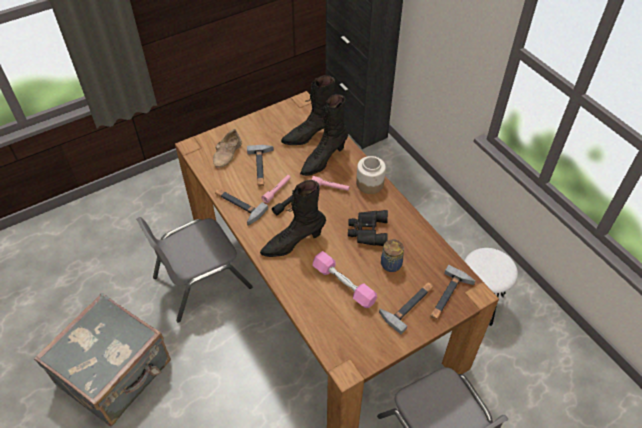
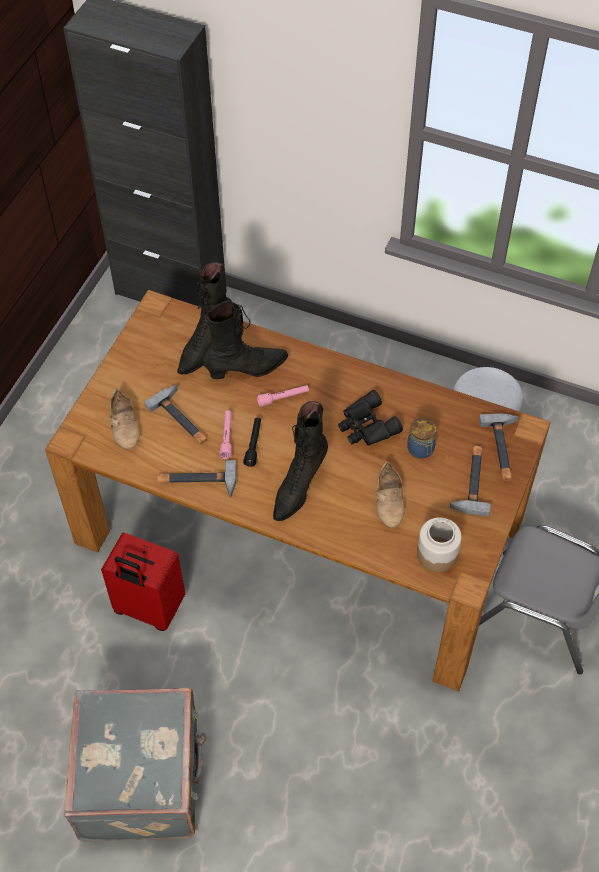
camera: 35 degrees left, 5 degrees up
(201, 281) = (148, 609): grey chair -> red suitcase
(323, 160) = (247, 369): black boot -> black boot turned 120 degrees counterclockwise
(343, 284) = (390, 500): pink dumbbell -> beige shoe
(370, 183) = (323, 368): jar -> jar (437, 553)

